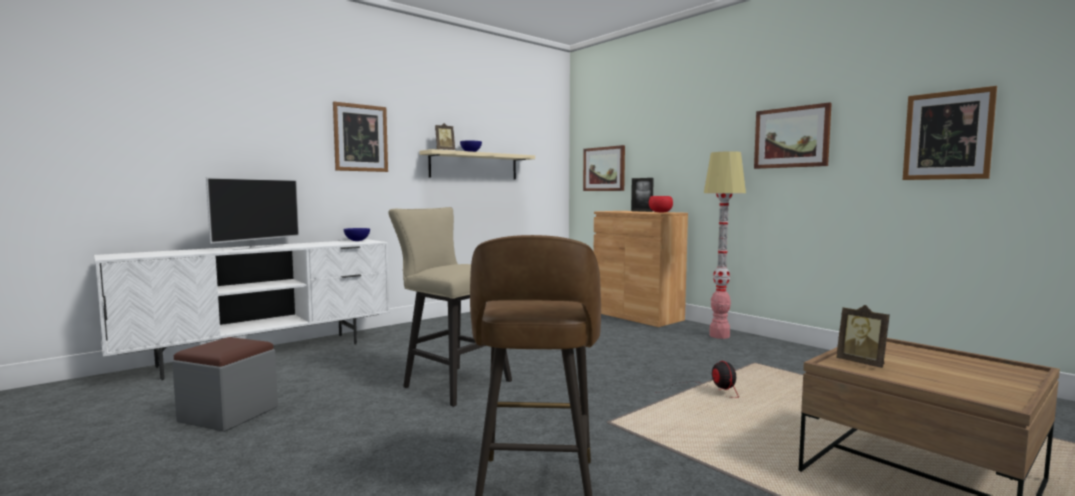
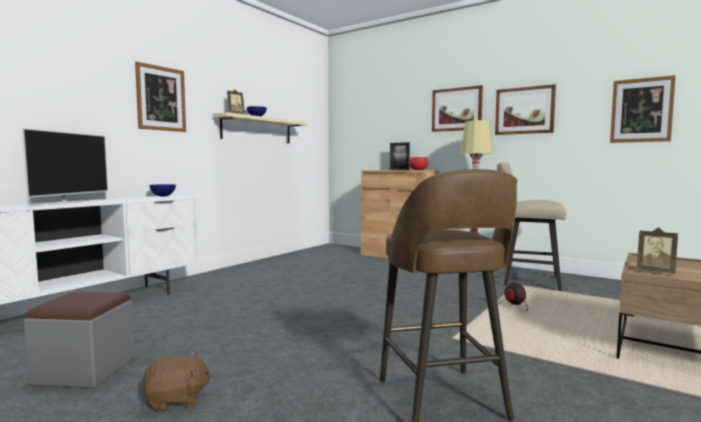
camera: 15 degrees left, 0 degrees up
(282, 452) = (176, 400): none -> brown plush toy
(451, 383) = (290, 320): beige stool -> beige stool (526, 281)
(604, 169) = (362, 135): picture -> picture (456, 109)

